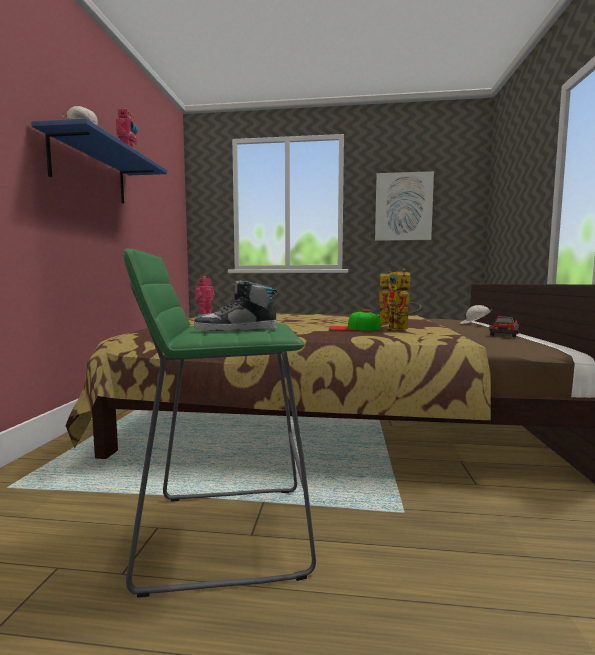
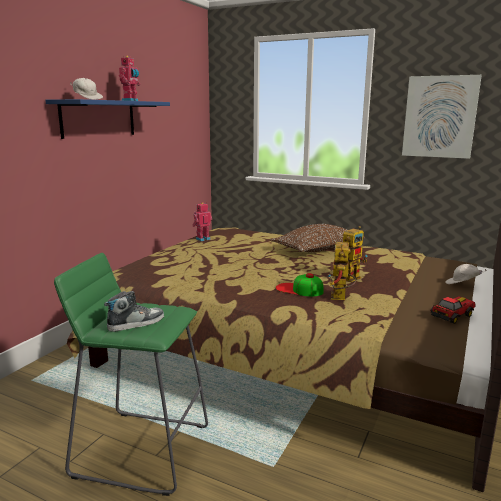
camera: 20 degrees right, 10 degrees up
(236, 329) = (136, 323): shoe -> shoe turned 135 degrees clockwise
(327, 316) = (317, 249): none -> brown pillow

